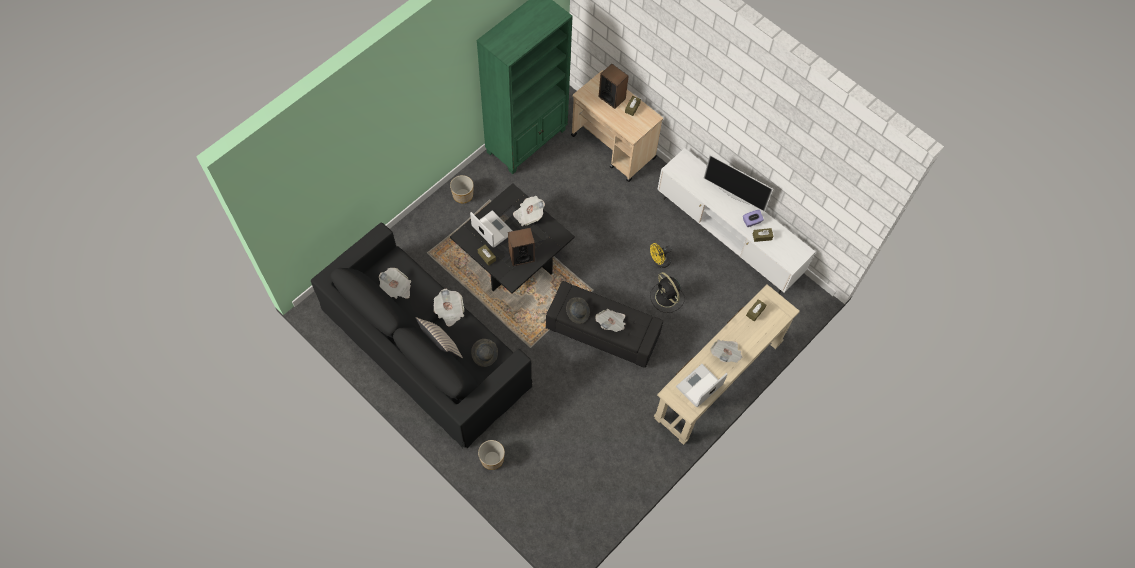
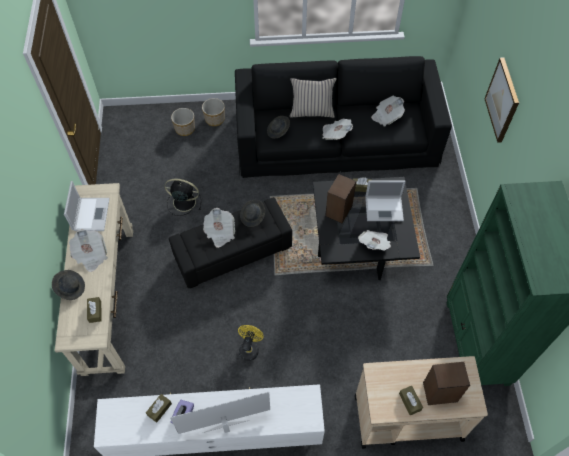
camera: 135 degrees right, 5 degrees down
(385, 145) = (502, 100): none -> picture
(462, 195) = (454, 249): planter -> planter (185, 128)
(667, 298) = (212, 324): black fan -> black fan (183, 202)
(757, 342) = (70, 288): none -> grey hat

